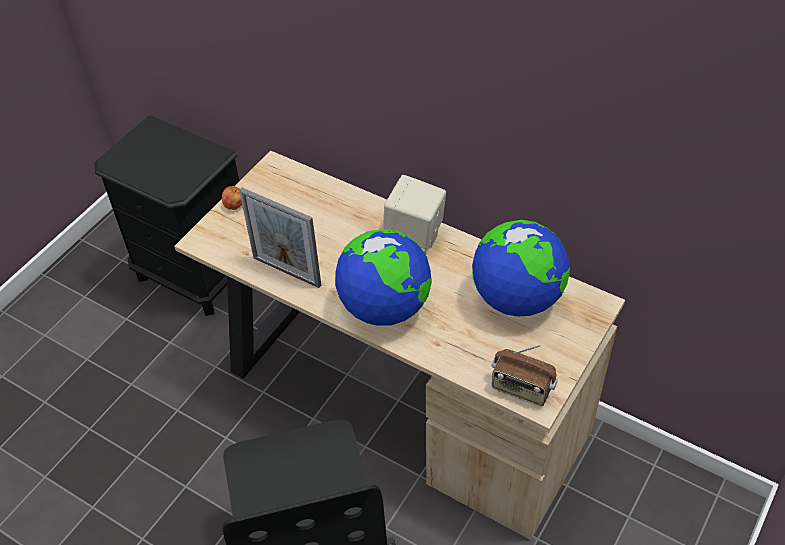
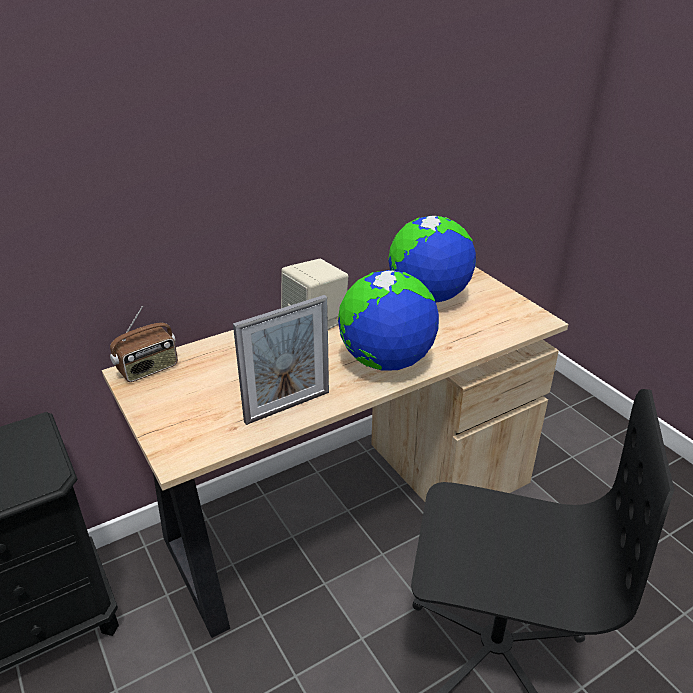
camera: 65 degrees left, 15 degrees down
(234, 205) = (153, 417): apple -> none
(521, 389) = (523, 323): radio -> radio (148, 369)

